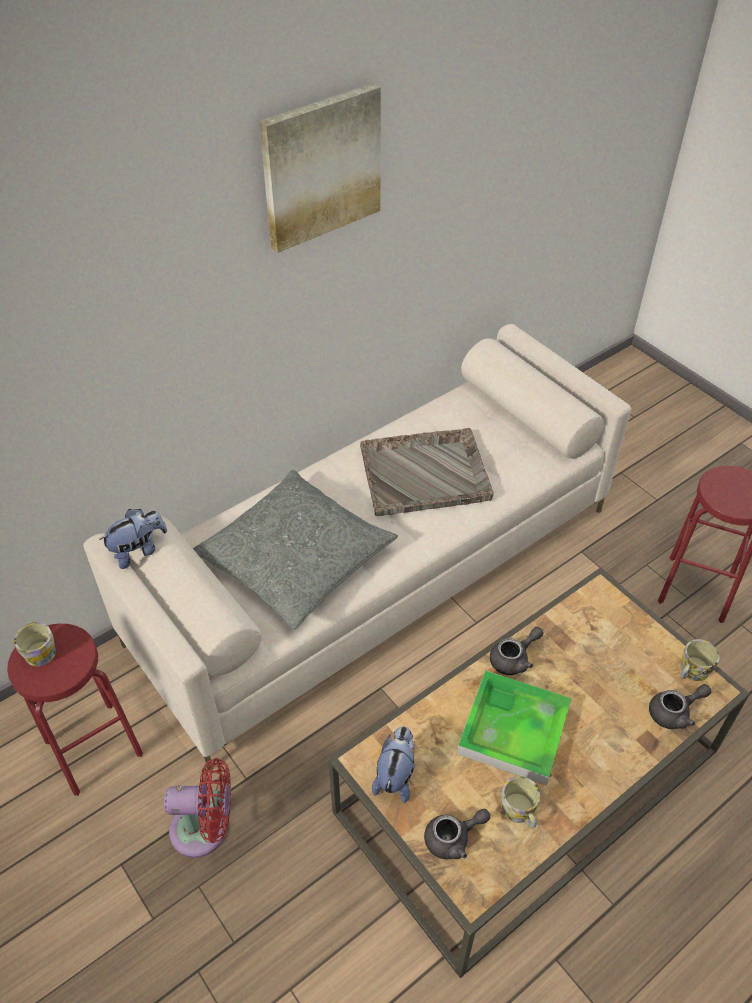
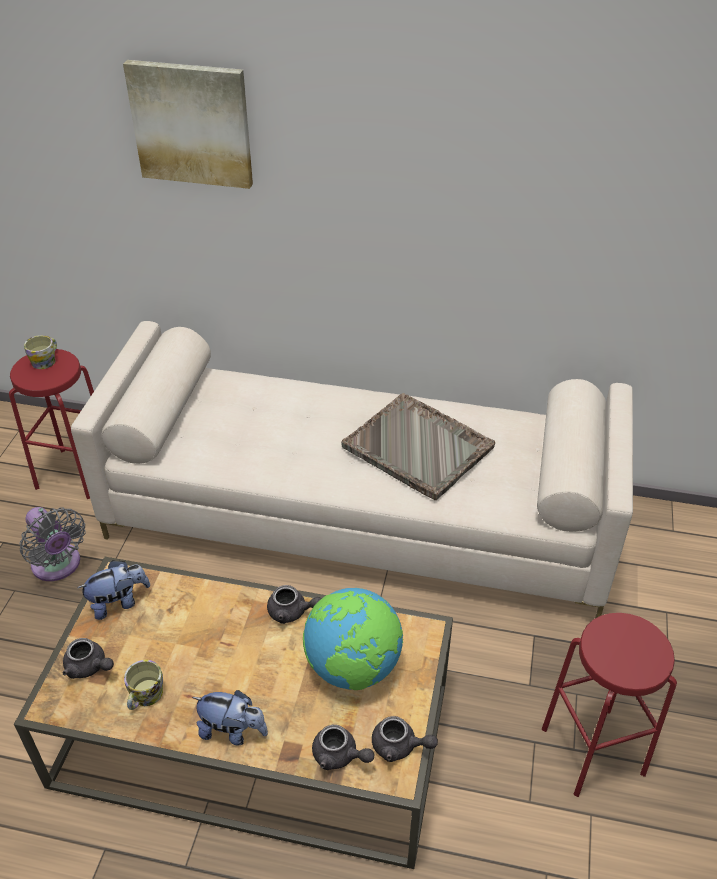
camera: 50 degrees right, 5 degrees down
(138, 551) = (156, 345): plush toy -> plush toy (232, 731)
(205, 829) = (58, 566): red fan -> grey fan
(295, 559) = (255, 432): grey pillow -> none
(320, 167) = (406, 106): picture -> picture (192, 123)
(513, 730) = (220, 650): tray -> none
(600, 654) = (353, 667): none -> globe
(691, 671) = (399, 746): mug -> grey teapot

